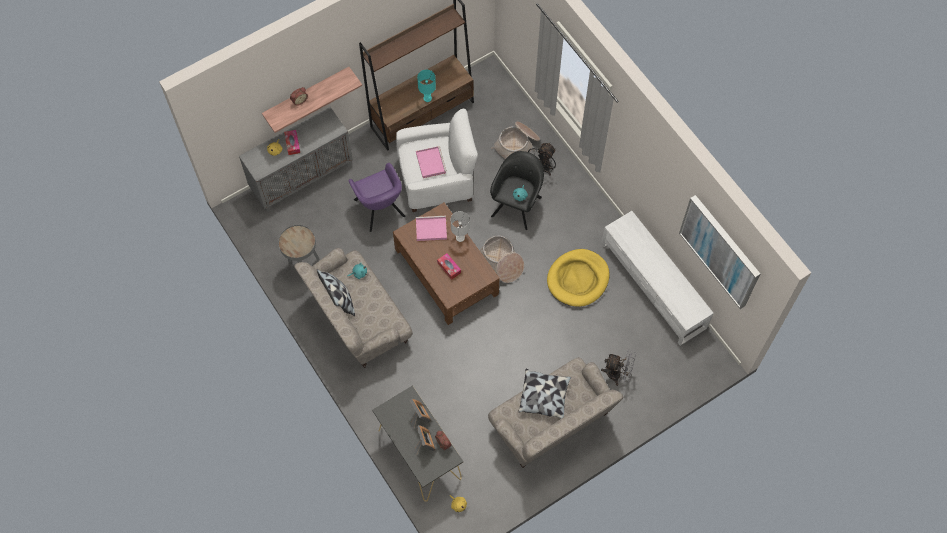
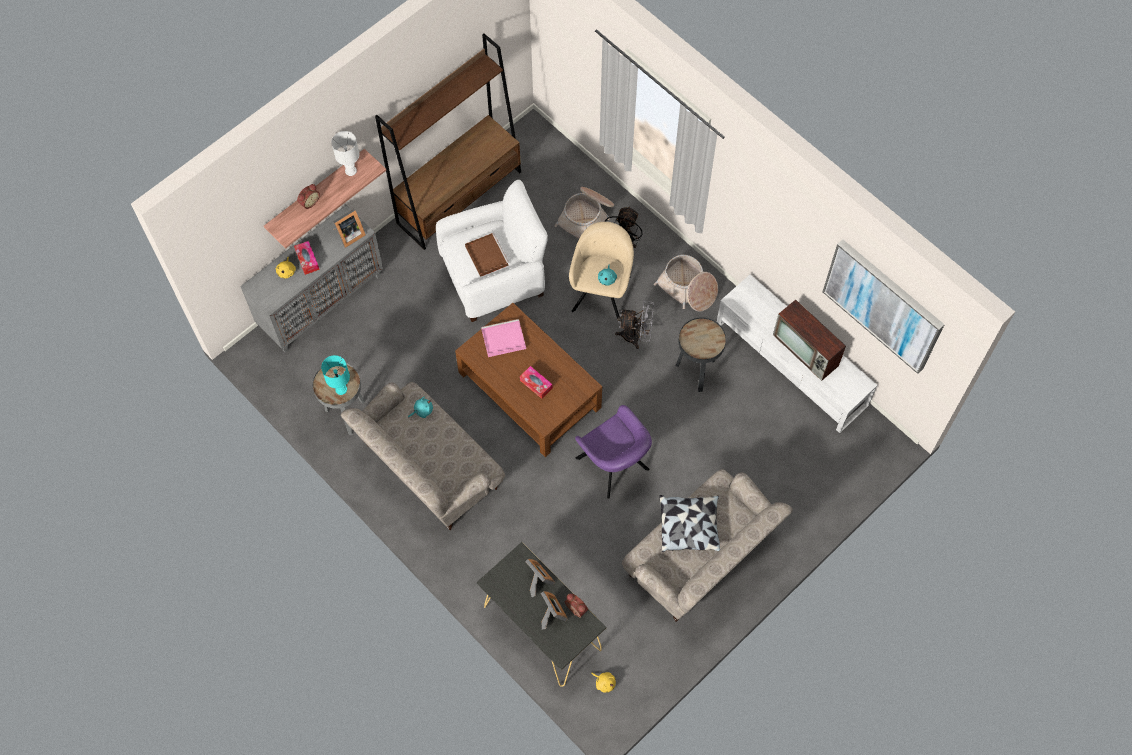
camera: 10 degrees left, 0 degrees up
(327, 130) = (349, 235): none -> picture frame
(339, 300) = (404, 449): pillow -> none
(380, 210) = (430, 326): purple armchair -> purple armchair (614, 466)
(427, 98) = (466, 174): turquoise table lamp -> turquoise table lamp (341, 389)
(430, 162) = (486, 255): pink tray -> brown tray
(460, 238) = (543, 344): white table lamp -> white table lamp (351, 171)
(501, 262) = (596, 367): basket -> basket (687, 288)
(517, 204) = (601, 291): black armchair -> beige armchair
(578, 279) = (696, 371): yellow dog bed -> black side table
(618, 374) = (770, 482): grey fan -> grey fan (636, 336)
(663, 277) = (806, 351): none -> television

